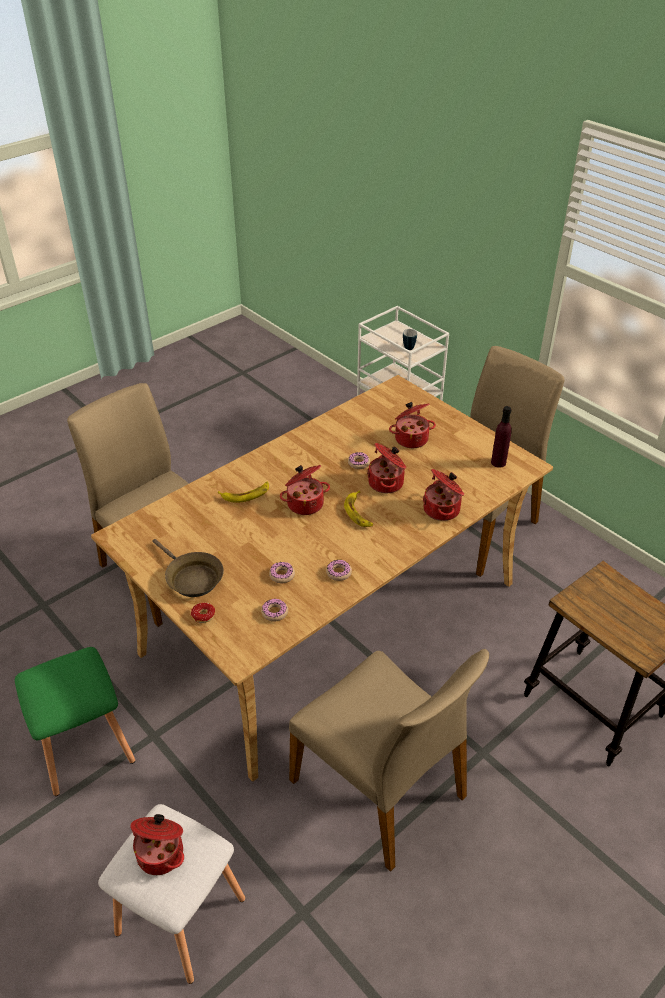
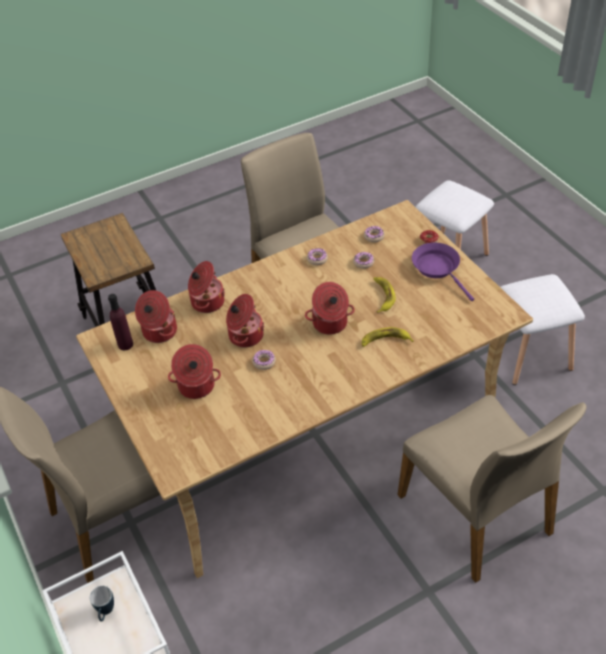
camera: 165 degrees left, 5 degrees up
(83, 746) = (530, 355): green stool -> white stool
(161, 852) = (457, 201): cooking pot -> cooking pot (159, 332)
(191, 578) = (438, 268): brown frying pan -> purple frying pan
(358, 512) = (283, 308): banana -> banana (382, 296)

